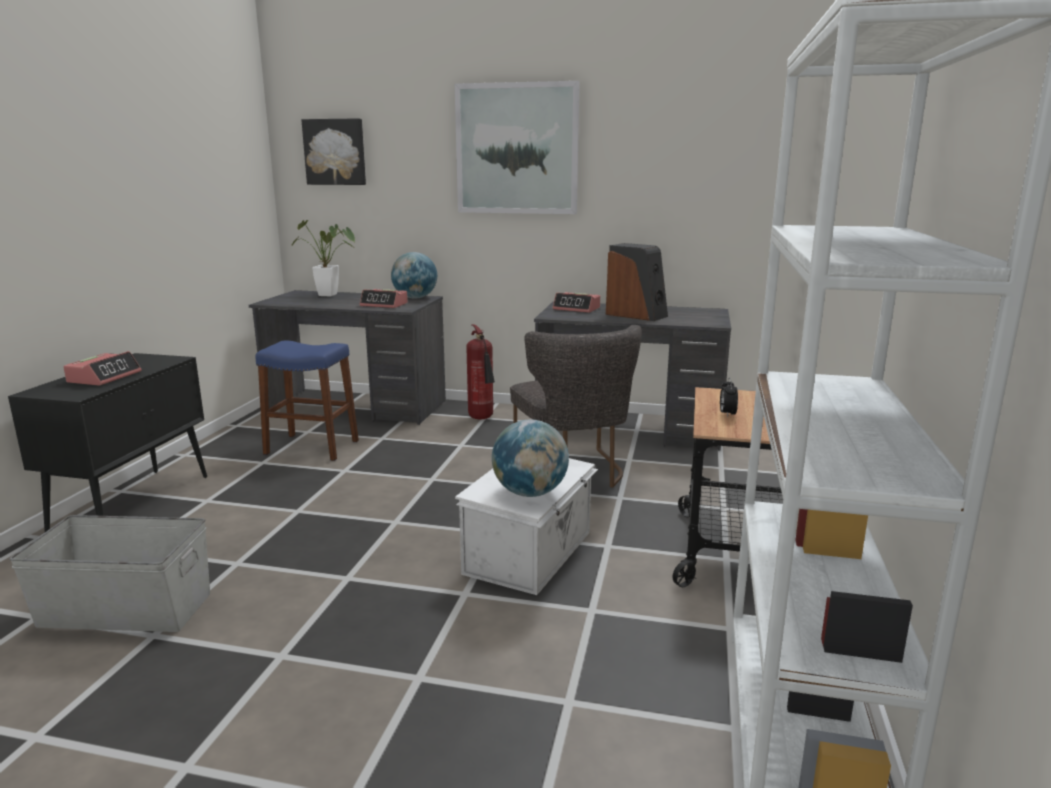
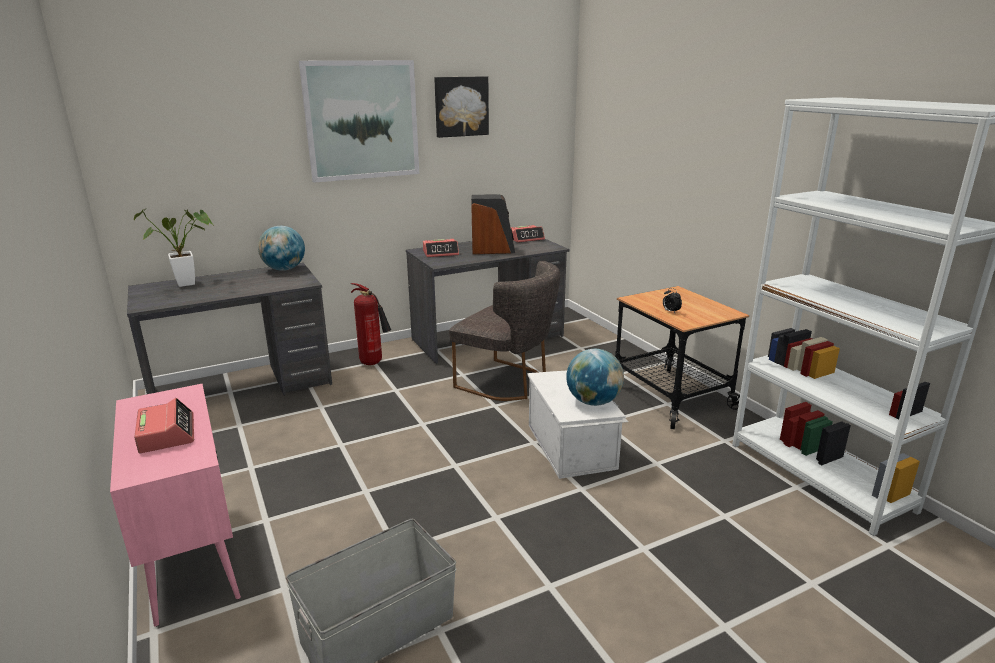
camera: 40 degrees left, 5 degrees up
(134, 502) = (192, 555): black cabinet -> pink cabinet
(312, 447) = (272, 437): blue stool -> none
(335, 152) = (165, 131): picture -> picture (461, 106)
(384, 305) = (276, 282): alarm clock -> alarm clock (526, 238)

